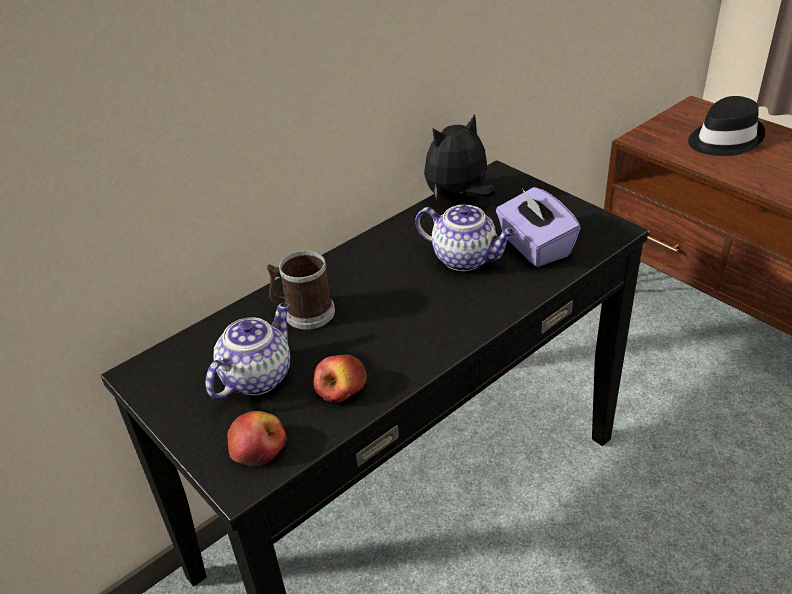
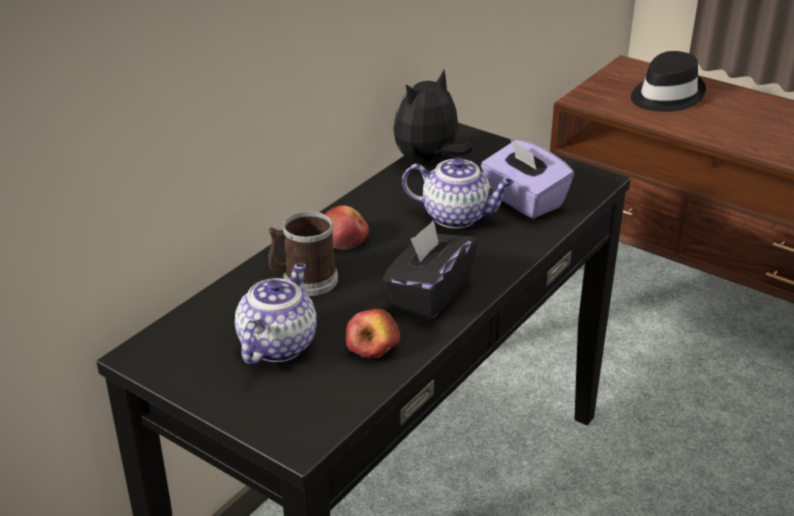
camera: 15 degrees left, 5 degrees down
(258, 447) = (306, 407): apple -> apple (343, 238)
(412, 338) = (429, 294): none -> black tissue box

